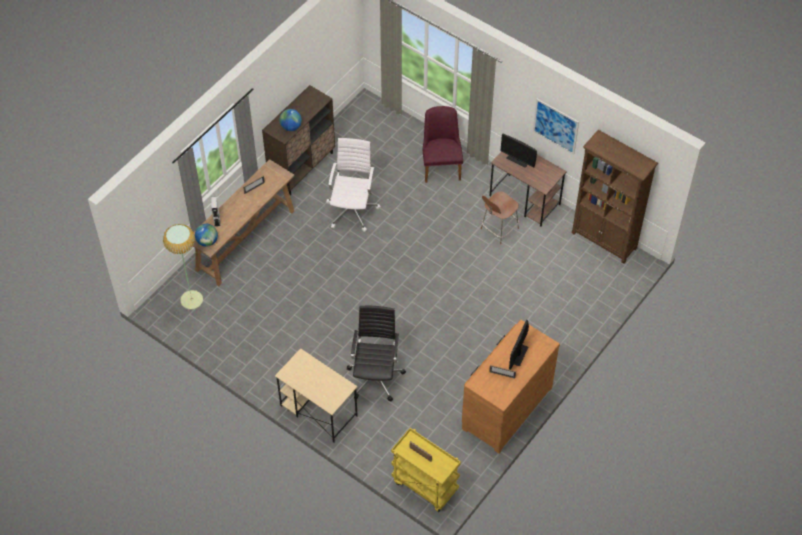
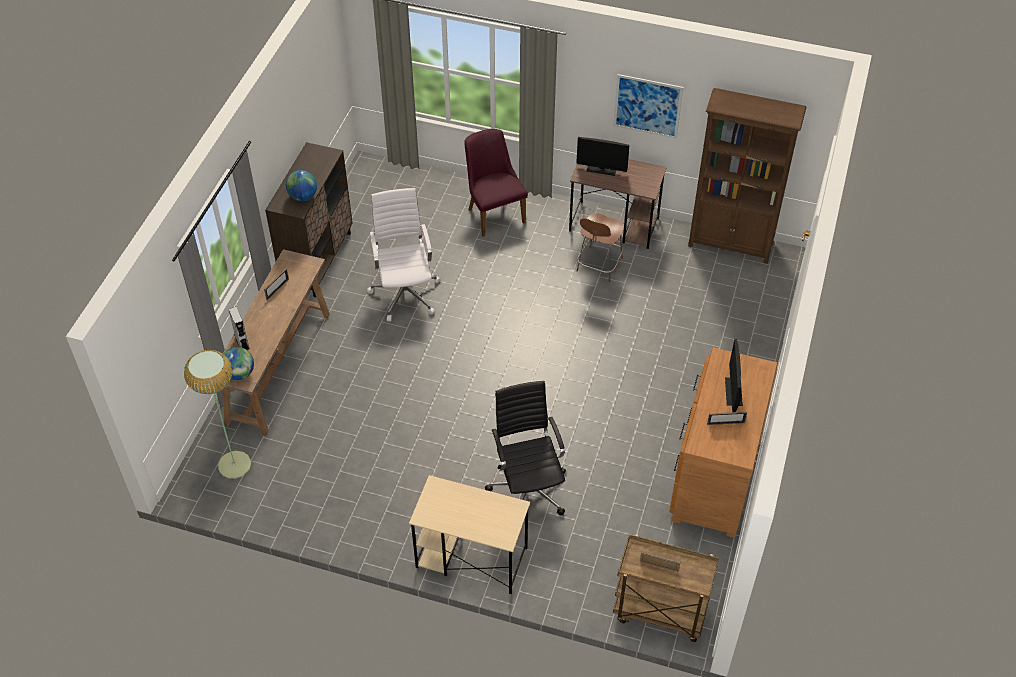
camera: 20 degrees left, 5 degrees down
(424, 485) = (659, 612): yellow cart -> brown cart

